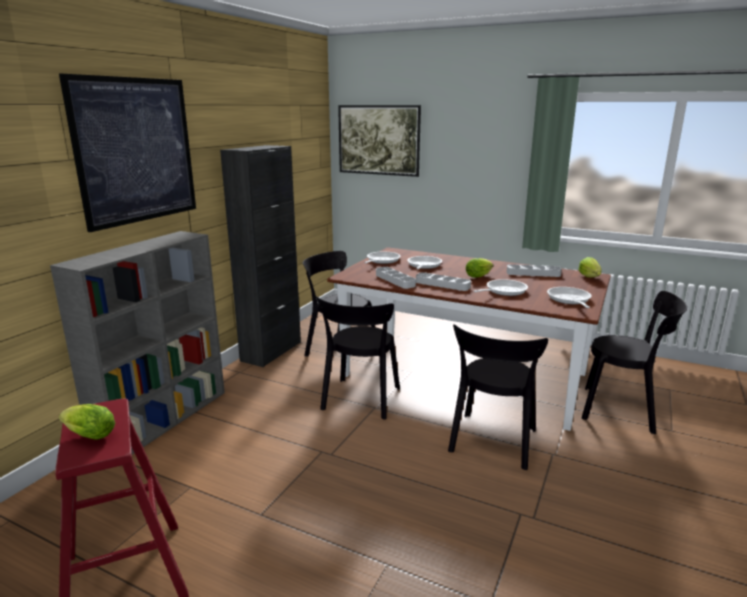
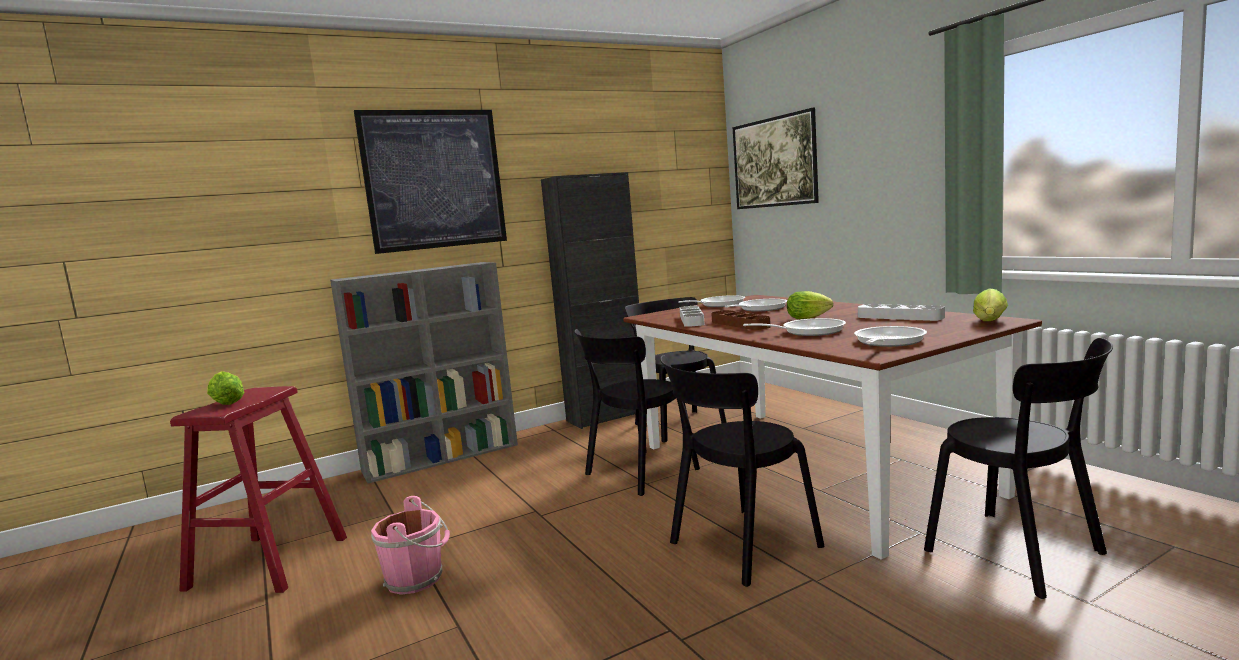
camera: 35 degrees right, 10 degrees down
(302, 539) = (417, 578): none -> pink bucket
(442, 284) = (740, 324): grey tray -> brown tray

